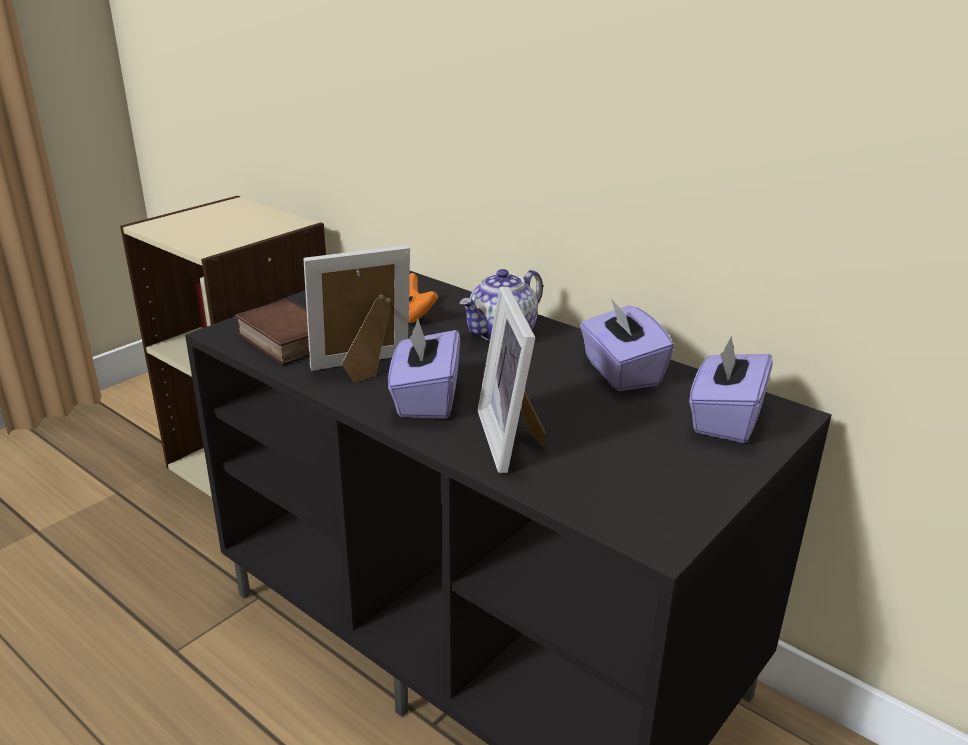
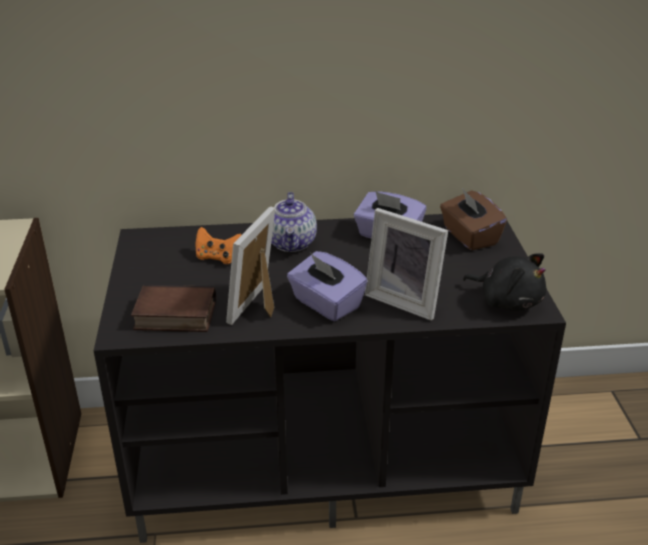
camera: 45 degrees left, 5 degrees up
(638, 508) = (507, 301): none -> black plush toy
(724, 419) = (469, 236): purple tissue box -> brown tissue box

